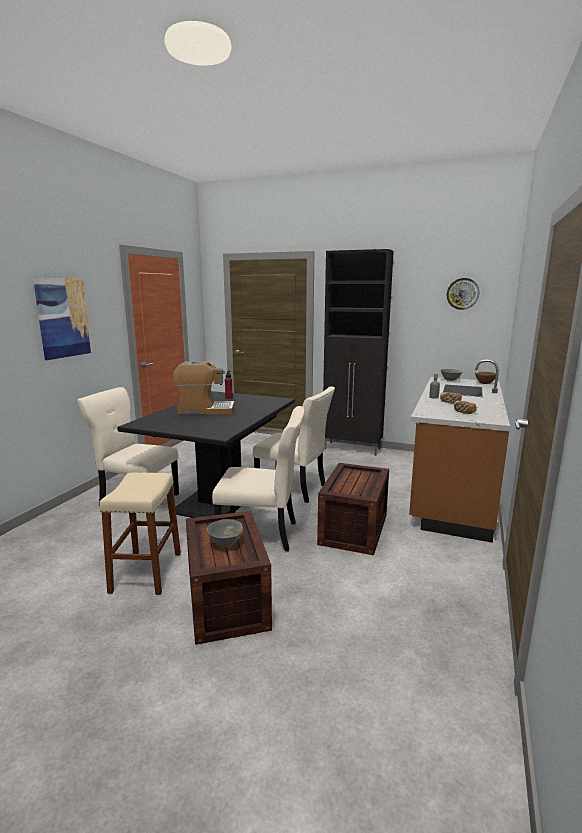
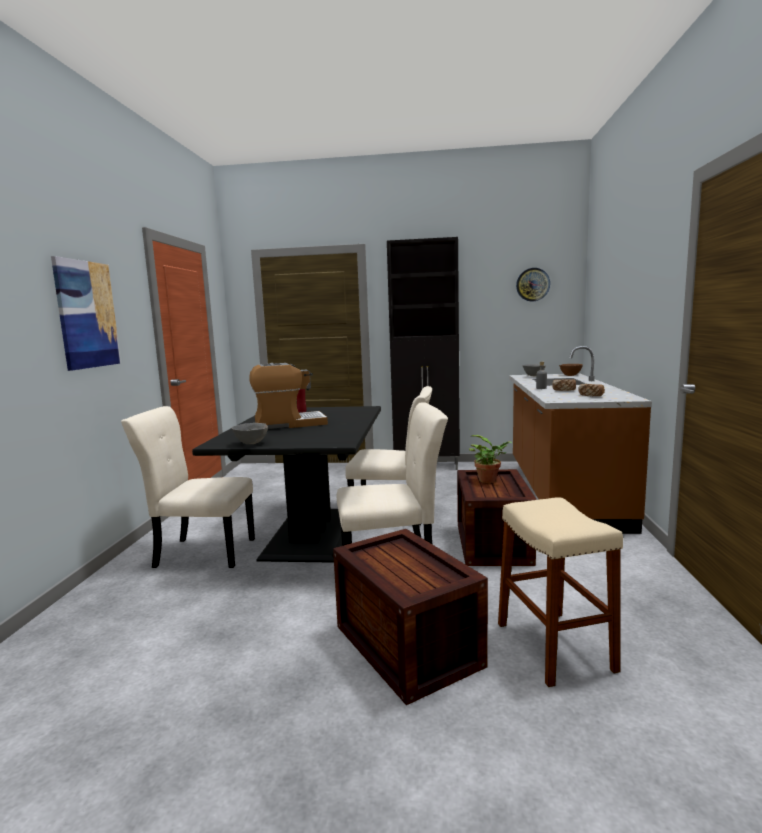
camera: 15 degrees left, 5 degrees down
(146, 572) = (276, 633): beige stool -> beige stool (554, 646)
(226, 544) = (409, 567): grey bowl -> grey bowl (252, 443)
(358, 476) = (490, 480): none -> potted plant

